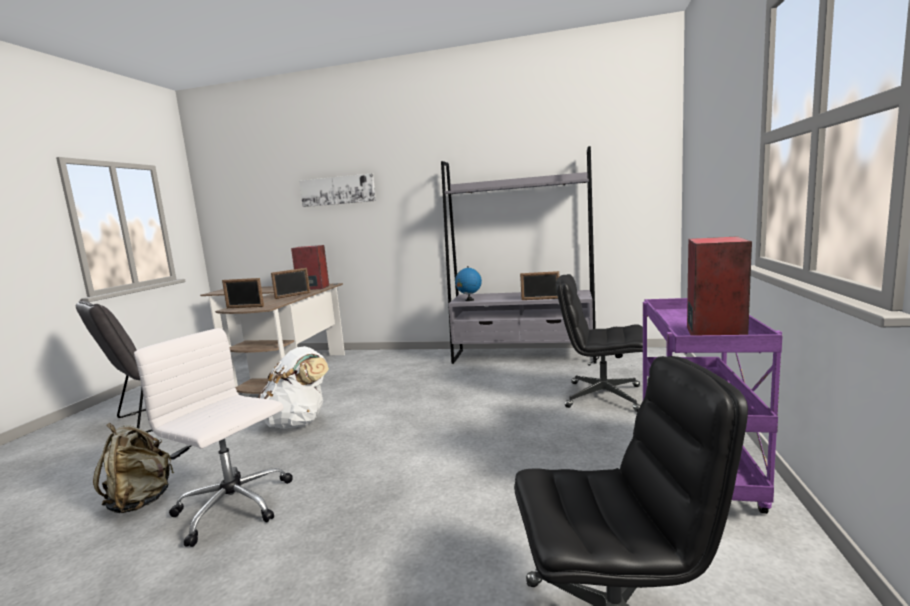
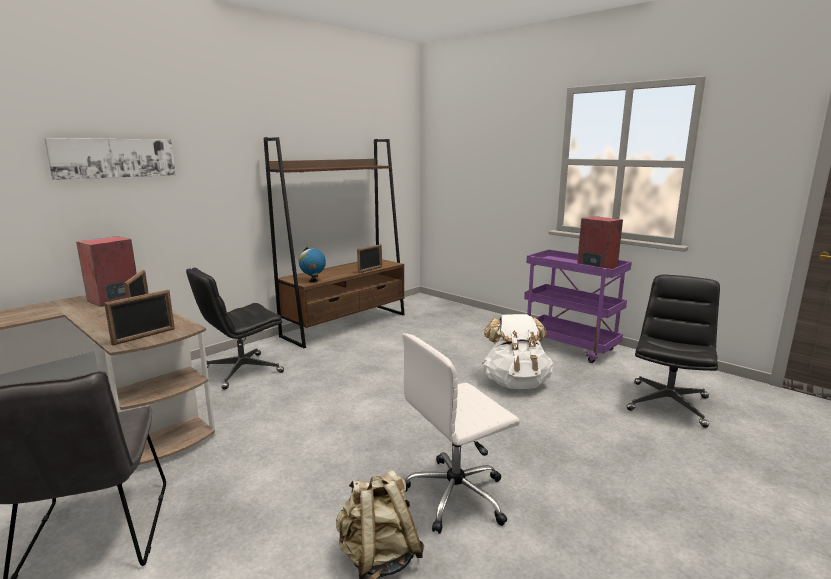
camera: 60 degrees left, 5 degrees up
(299, 422) = (313, 440): white backpack -> white backpack (516, 383)
(523, 356) = (346, 325): grey bookcase -> brown bookcase
(602, 396) = (458, 332): black office chair -> black office chair (241, 371)

